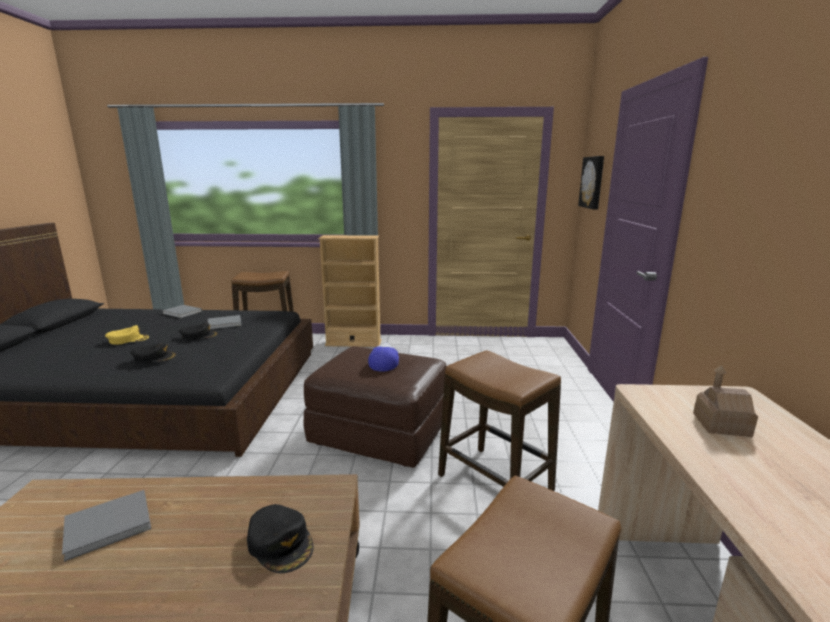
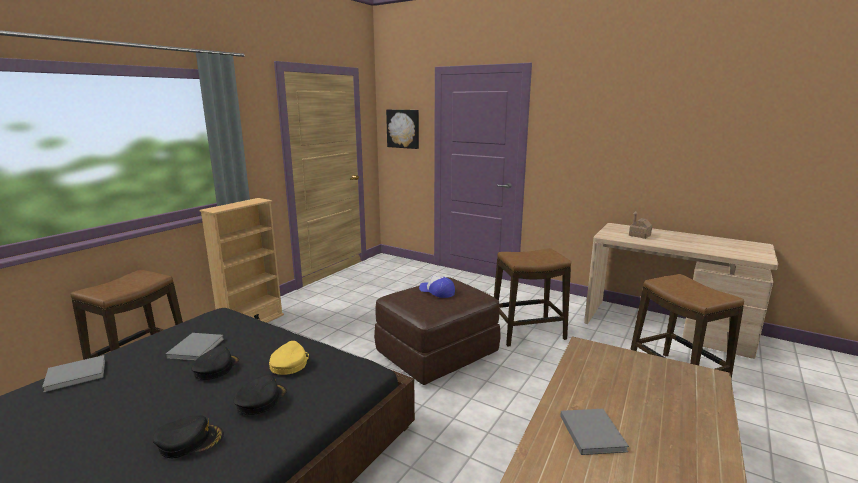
camera: 60 degrees left, 0 degrees up
(128, 339) = (135, 424): yellow cap -> yellow cap (289, 363)
(281, 543) = (630, 368): black cap -> black cap (190, 441)

